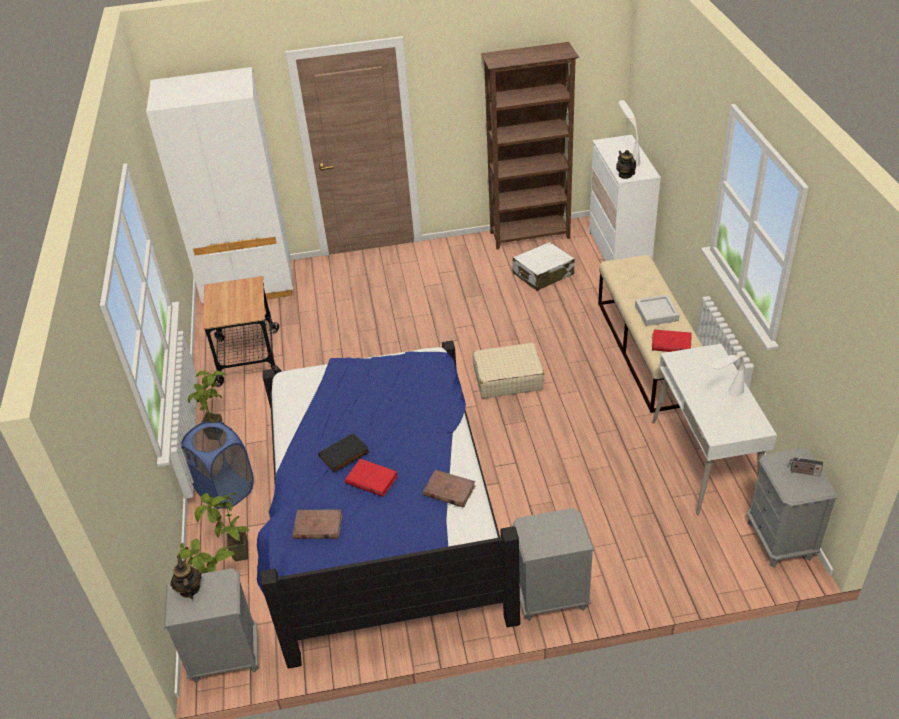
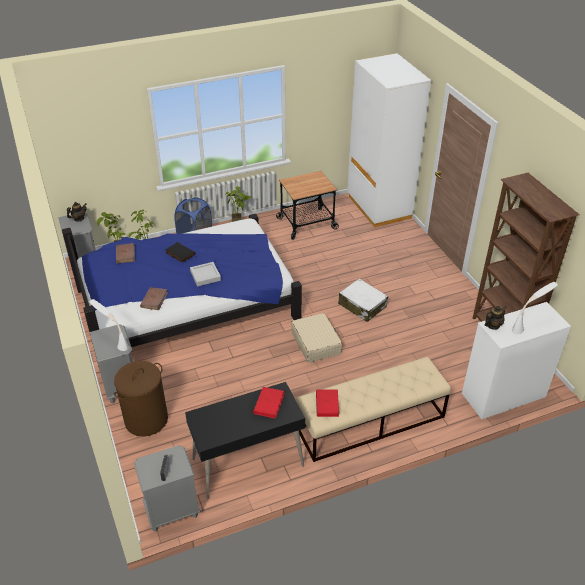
camera: 75 degrees right, 0 degrees up
(371, 479) = (160, 267): red book -> red book (269, 403)
(542, 274) = (449, 349): white suitcase -> white suitcase (362, 305)
(623, 565) = (146, 420): none -> brown laundry basket
(656, 313) = (365, 393): grey tray -> grey tray (205, 276)
(704, 461) = (248, 463): white desk -> black desk
(723, 400) = (235, 419): white table lamp -> white table lamp (112, 341)

